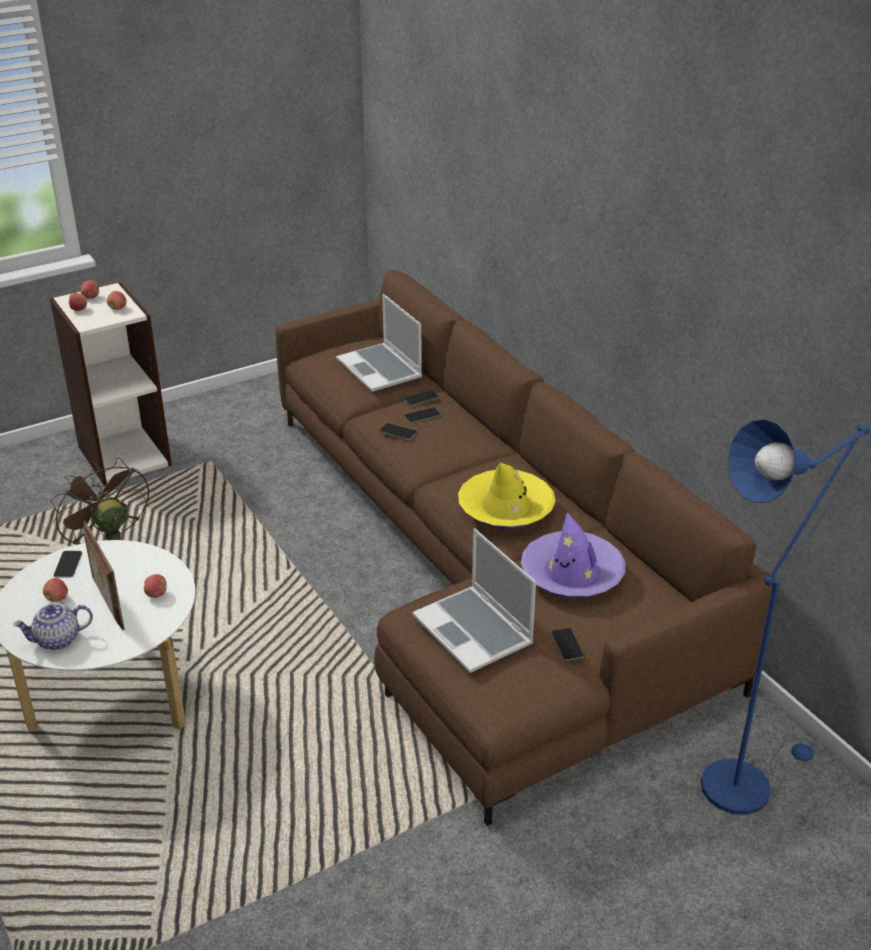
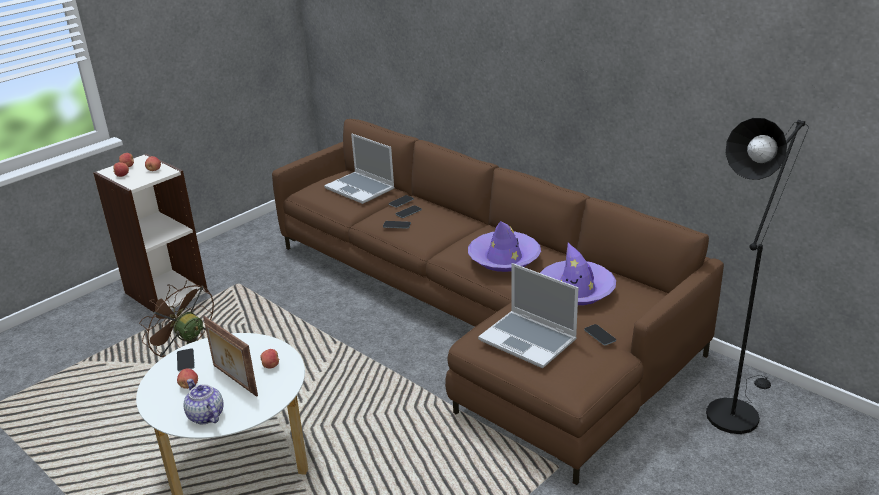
camera: 15 degrees left, 5 degrees down
(57, 640) = (205, 416): teapot -> teapot turned 90 degrees clockwise
(506, 508) = (504, 258): yellow hat -> purple hat
(744, 780) = (735, 410): blue floor lamp -> black floor lamp

